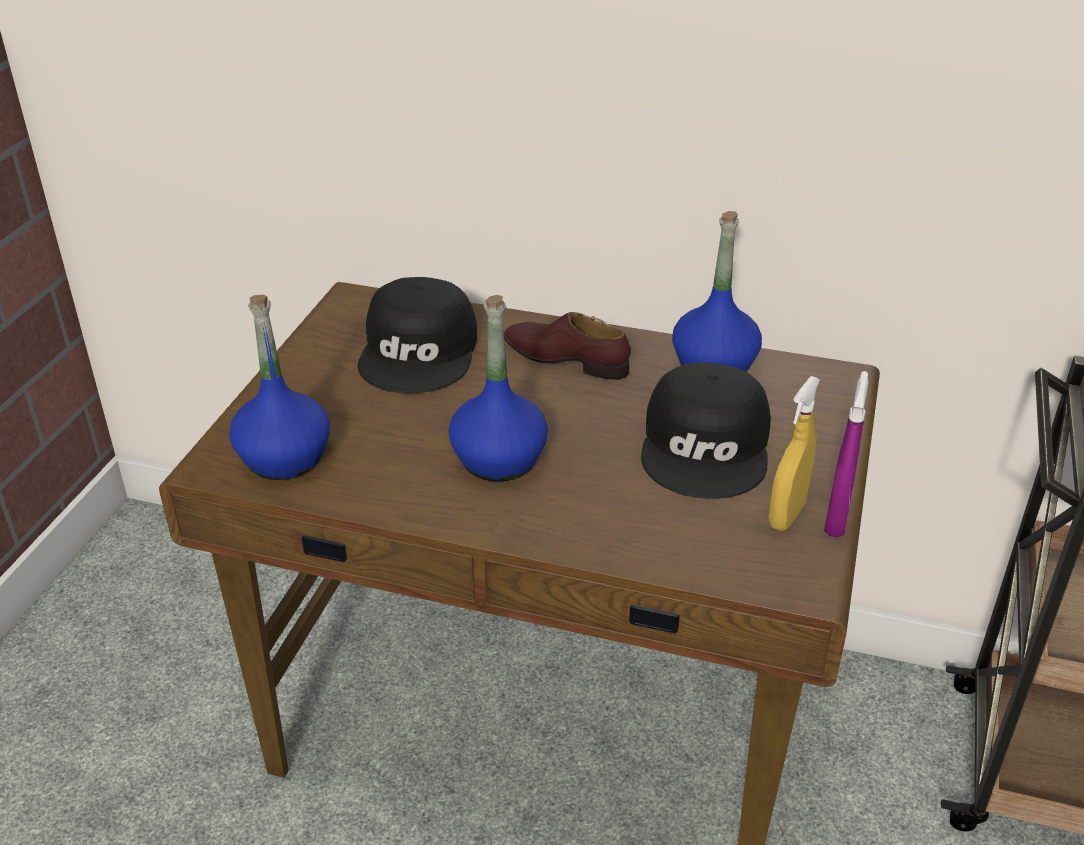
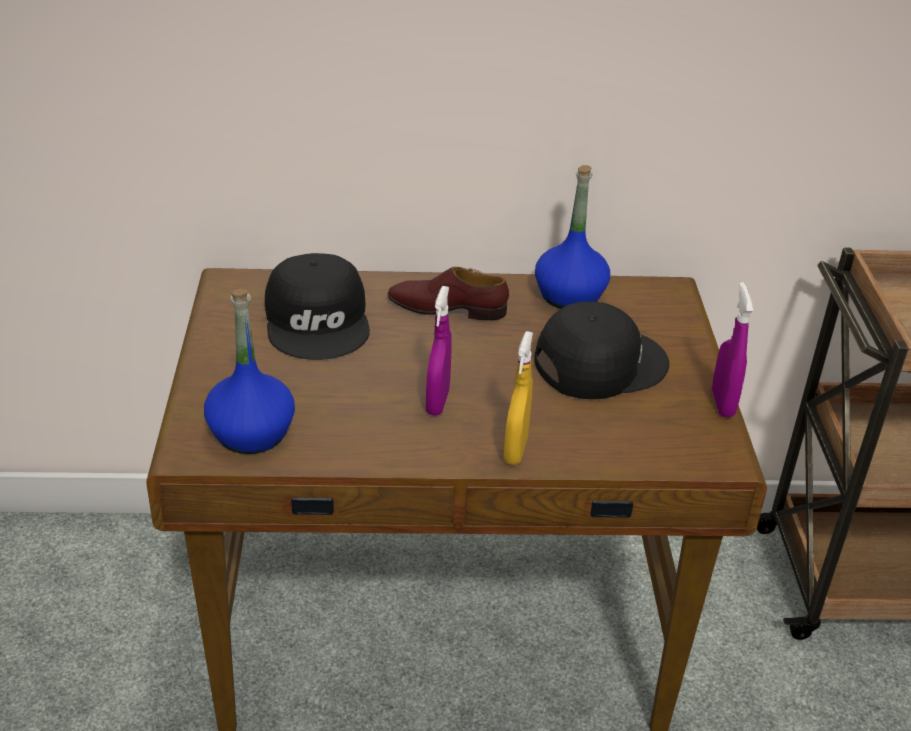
camera: 20 degrees left, 0 degrees up
(498, 459) = (437, 402): blue bottle -> purple spray bottle
(708, 447) = (599, 363): black cap -> black cap turned 105 degrees counterclockwise
(786, 515) = (685, 407): yellow spray bottle -> yellow spray bottle (515, 450)

